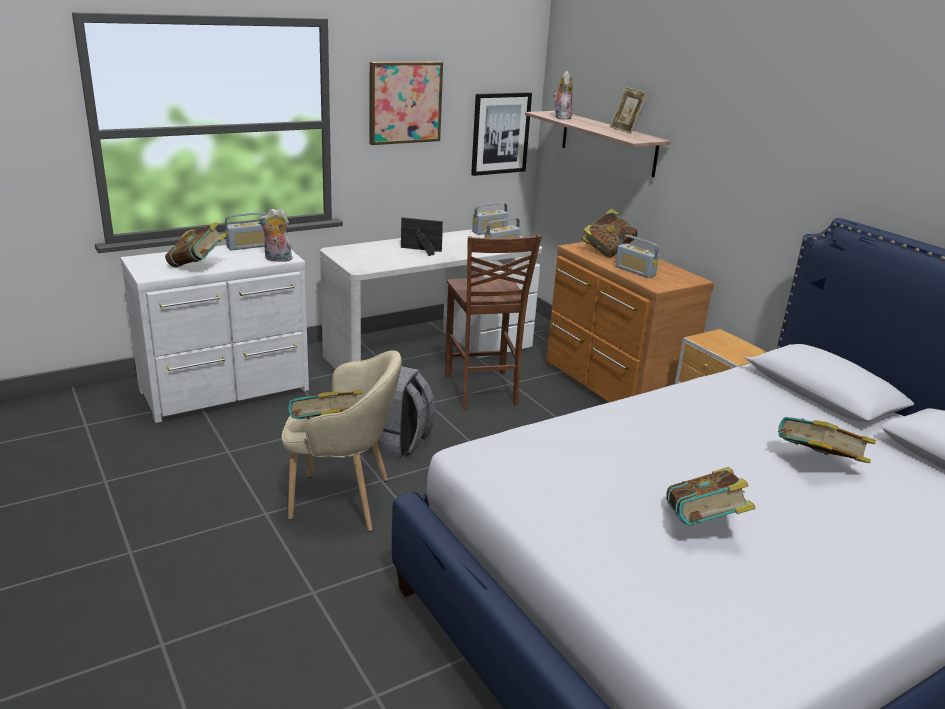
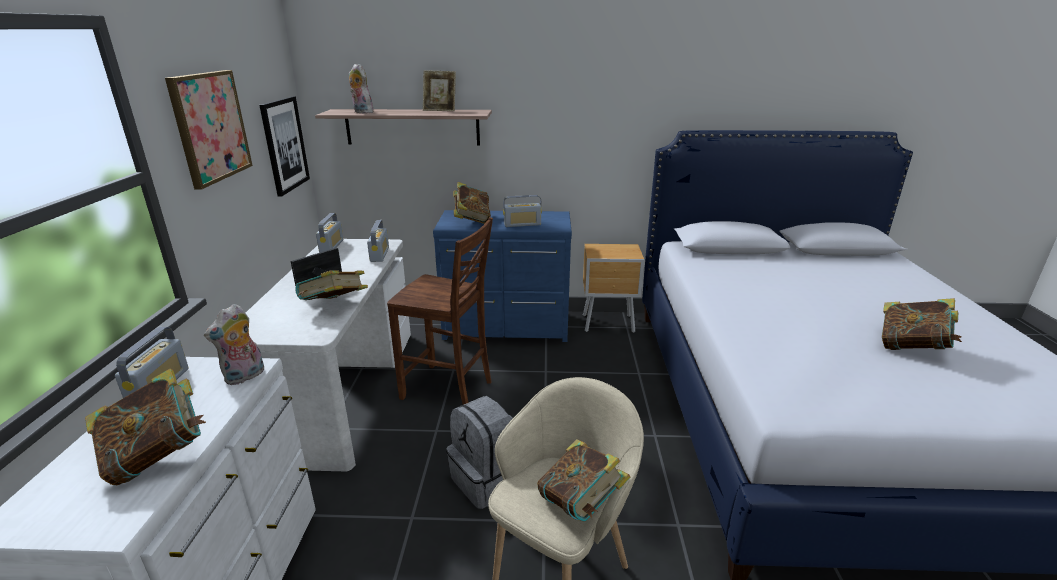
camera: 55 degrees left, 0 degrees up
(611, 386) = (507, 327): brown dresser -> blue dresser
(816, 465) = (827, 283): book -> book (335, 306)

